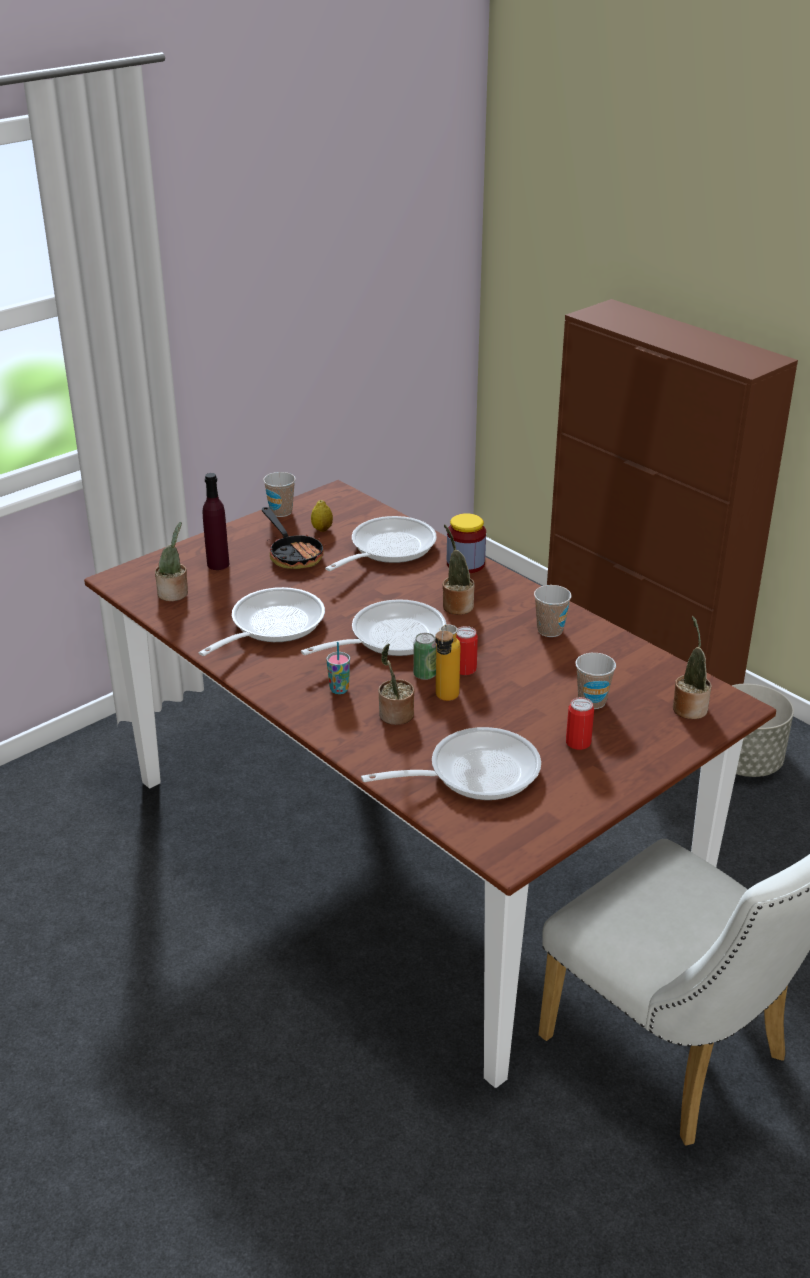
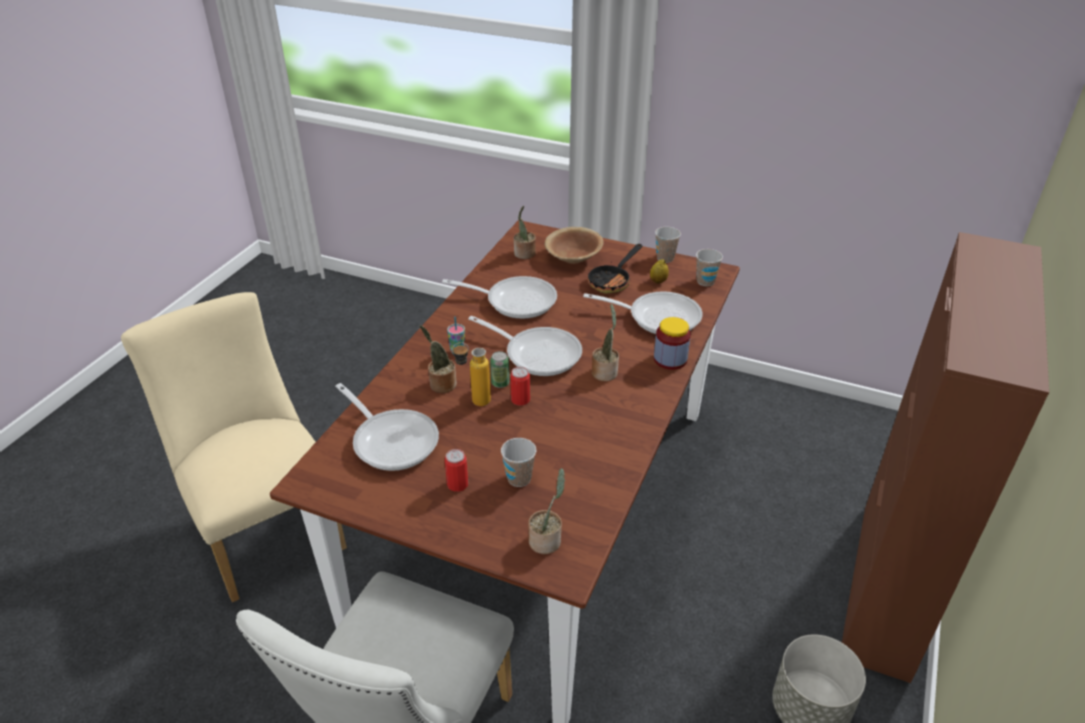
camera: 65 degrees right, 5 degrees up
(218, 564) = (573, 257): purple bottle -> brown bowl
(241, 1134) = (265, 526): none -> beige chair
(550, 630) = (607, 429): cup -> cup (705, 281)

